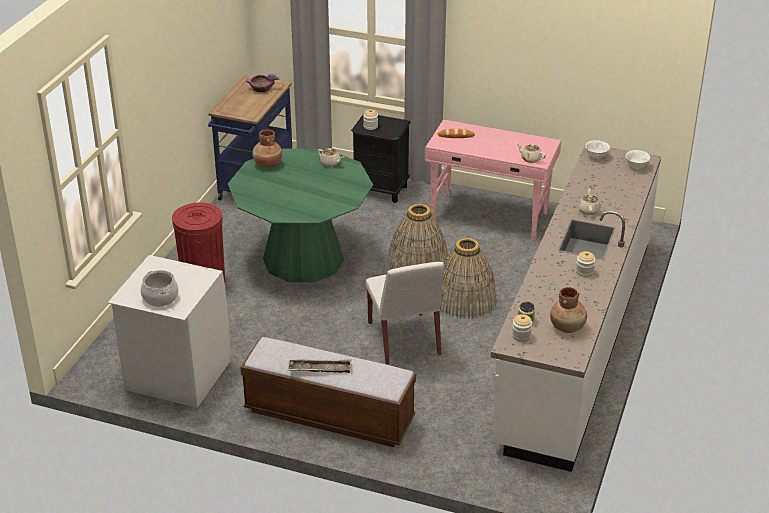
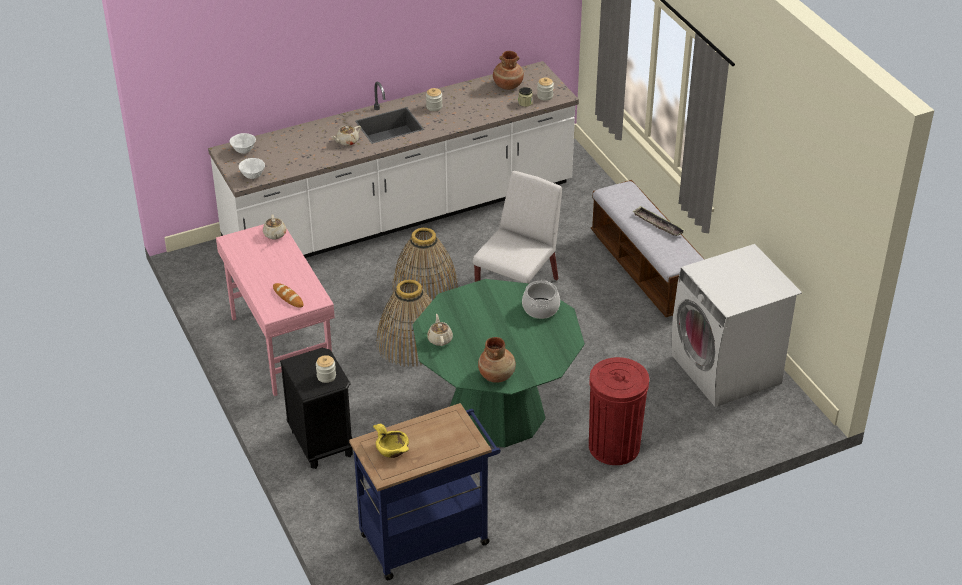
camera: 135 degrees left, 5 degrees up
(160, 297) = (755, 271): cooking pot -> cooking pot (541, 308)
(261, 89) = (392, 450): purple bowl -> yellow bowl

